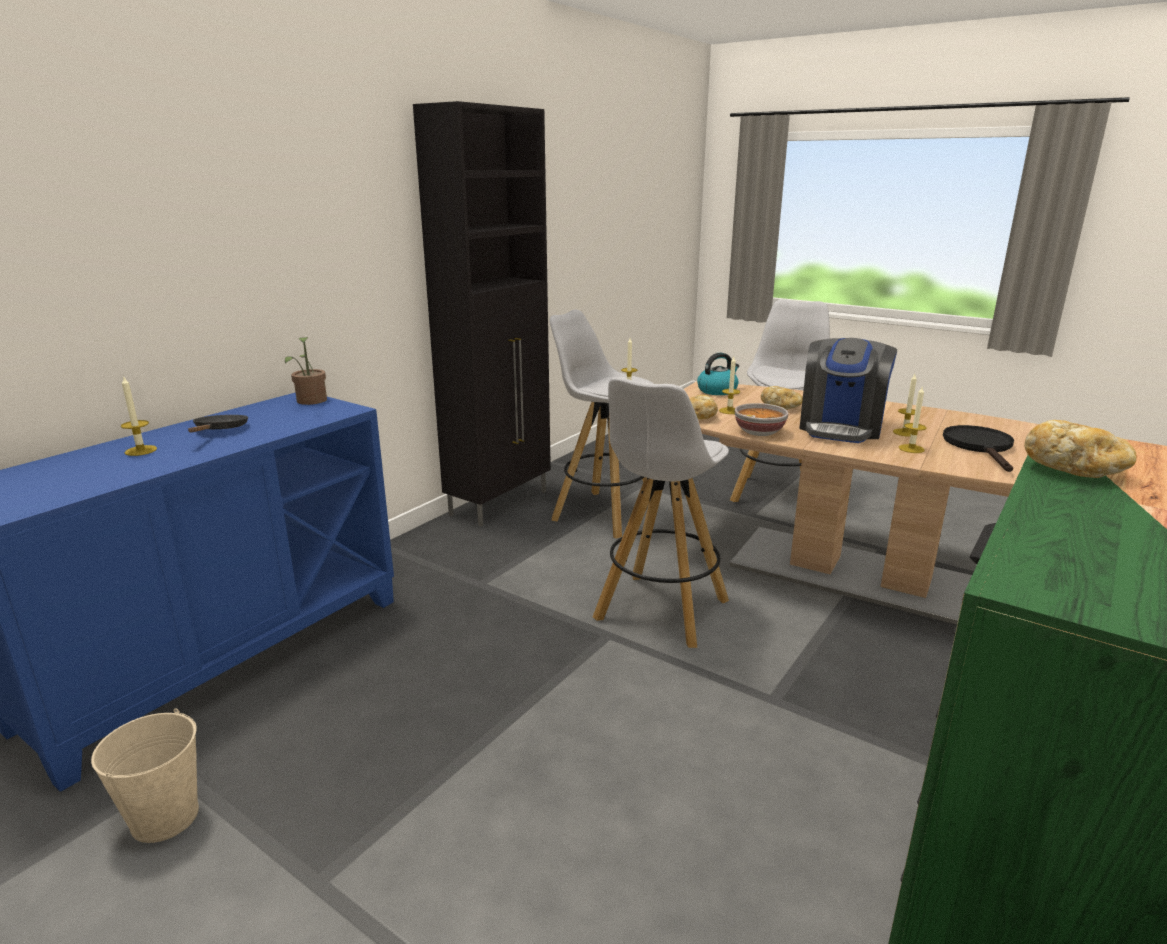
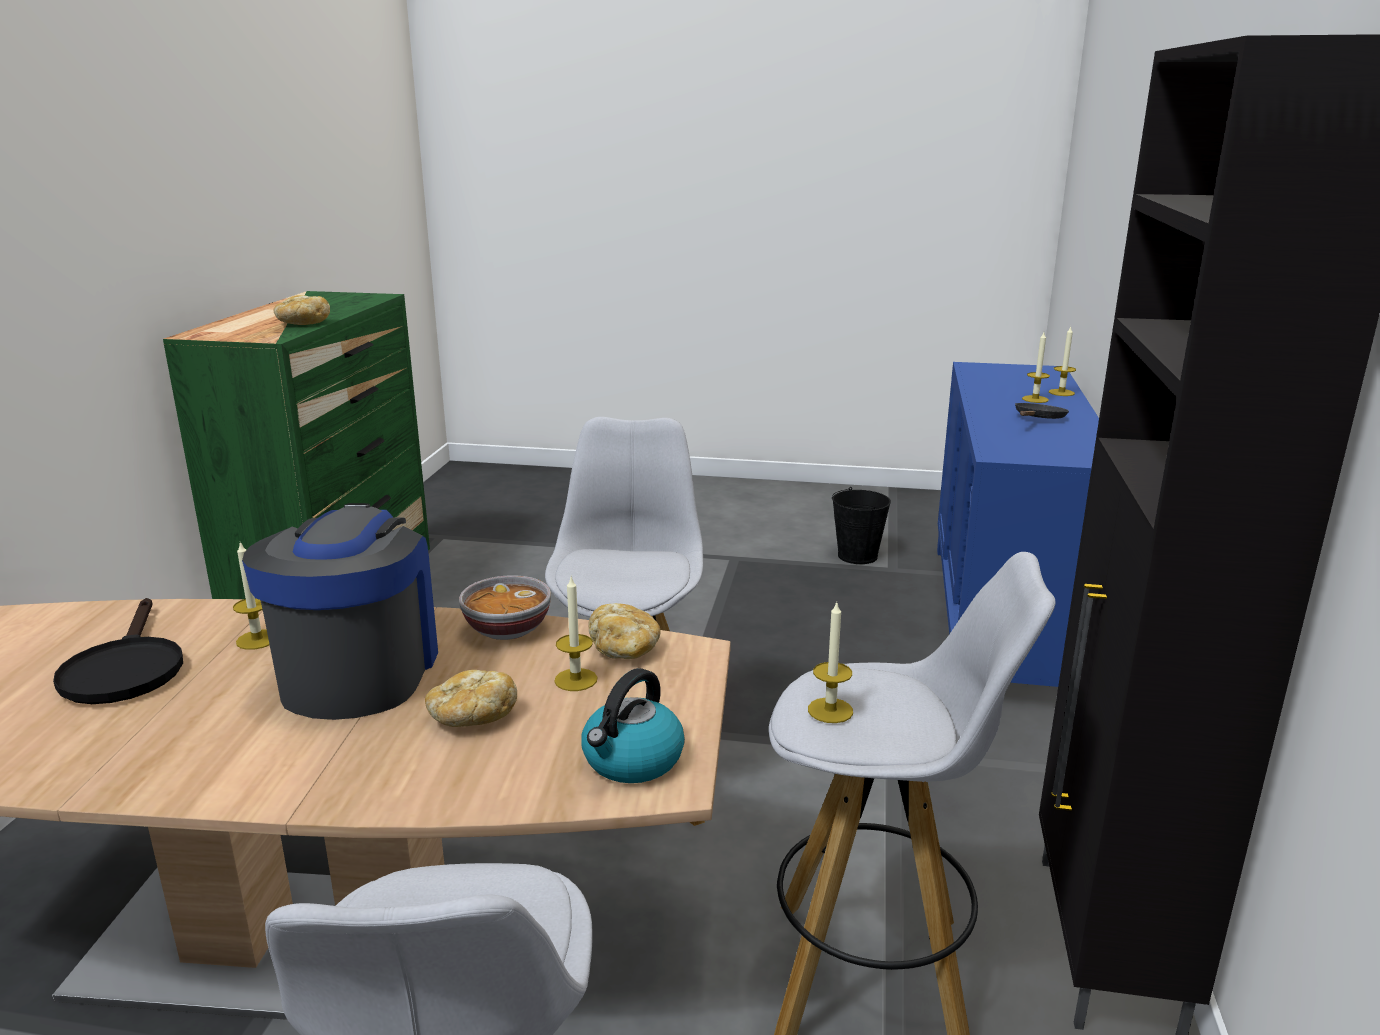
camera: 155 degrees right, 0 degrees up
(164, 817) = (858, 556): beige bucket -> black bucket
(220, 430) = (1038, 419): black frying pan -> black frying pan turned 120 degrees counterclockwise
(310, 401) = (1067, 457): potted plant -> none
(905, 432) = (239, 683): candle -> candle (1061, 392)

